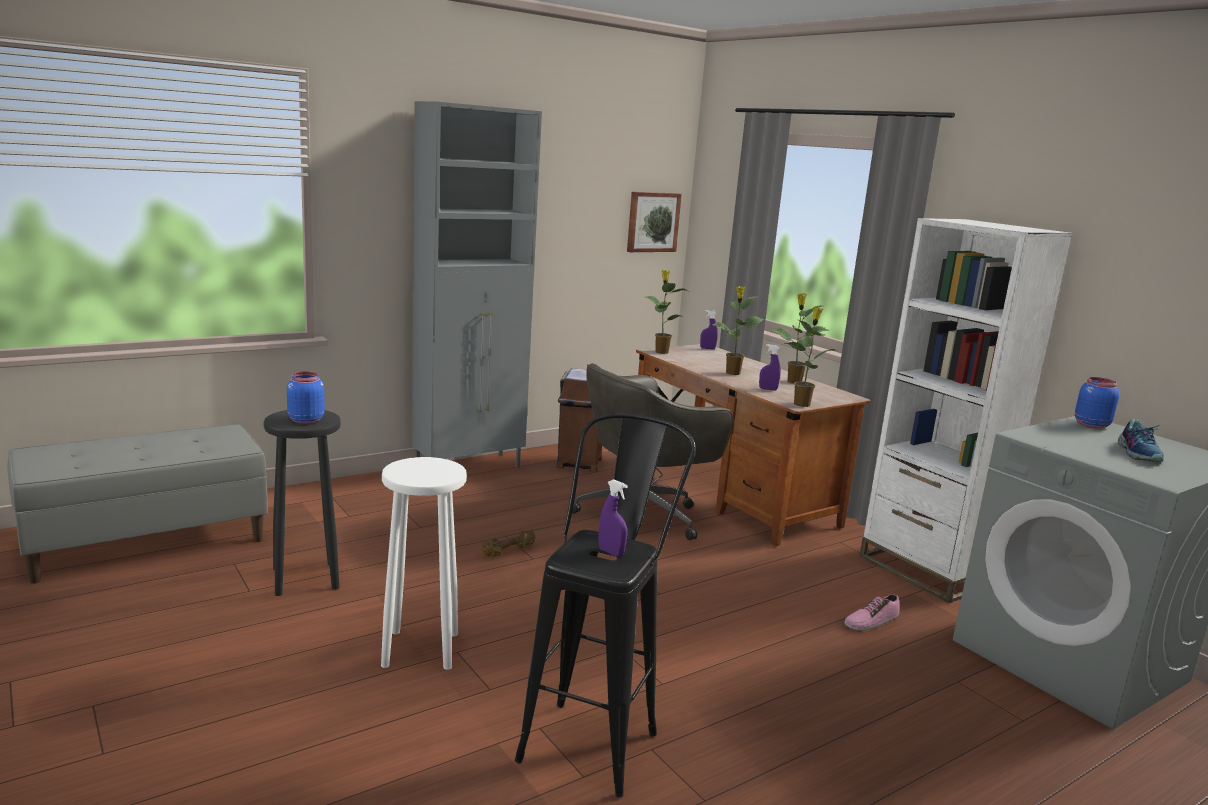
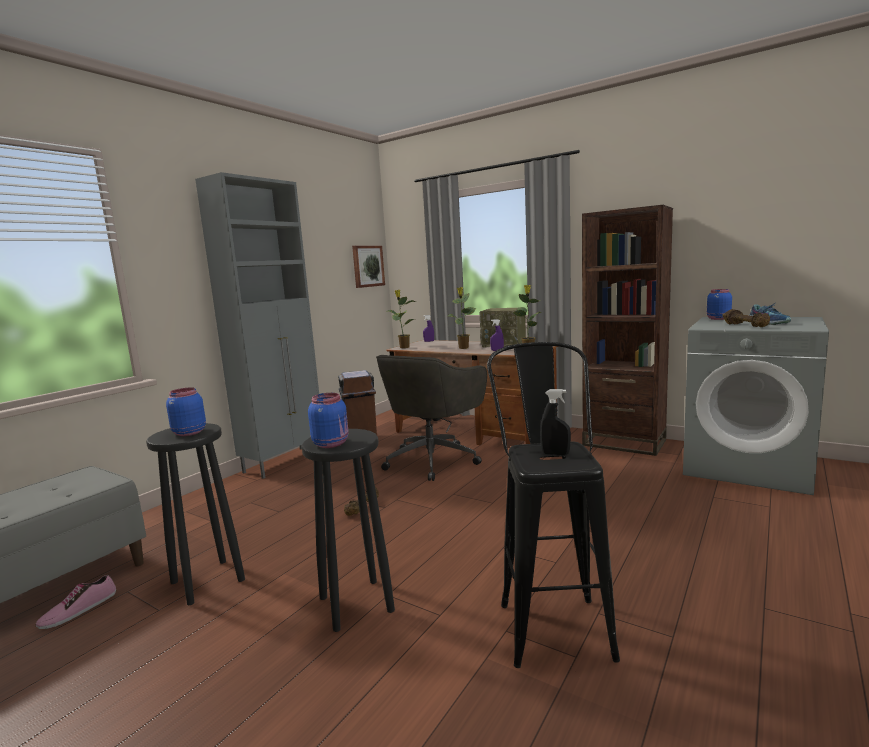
camera: 20 degrees left, 5 degrees down
(411, 473) = (331, 443): none -> blue jar
(421, 648) = (356, 603): white stool -> black stool
(611, 552) = (555, 454): purple spray bottle -> black spray bottle
(793, 382) = (504, 345): potted plant -> radio
(871, 620) = (629, 478): shoe -> shoe (78, 610)
(925, 571) = (624, 443): white bookcase -> brown bookcase
(1089, 450) = (746, 326): none -> brown dumbbell

